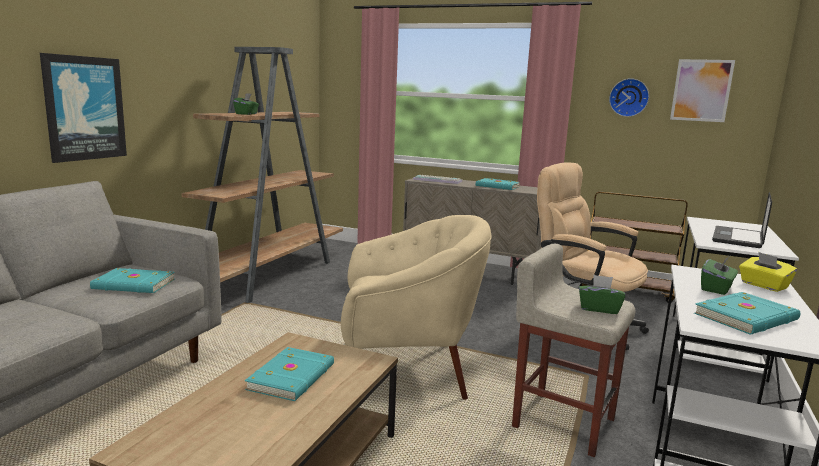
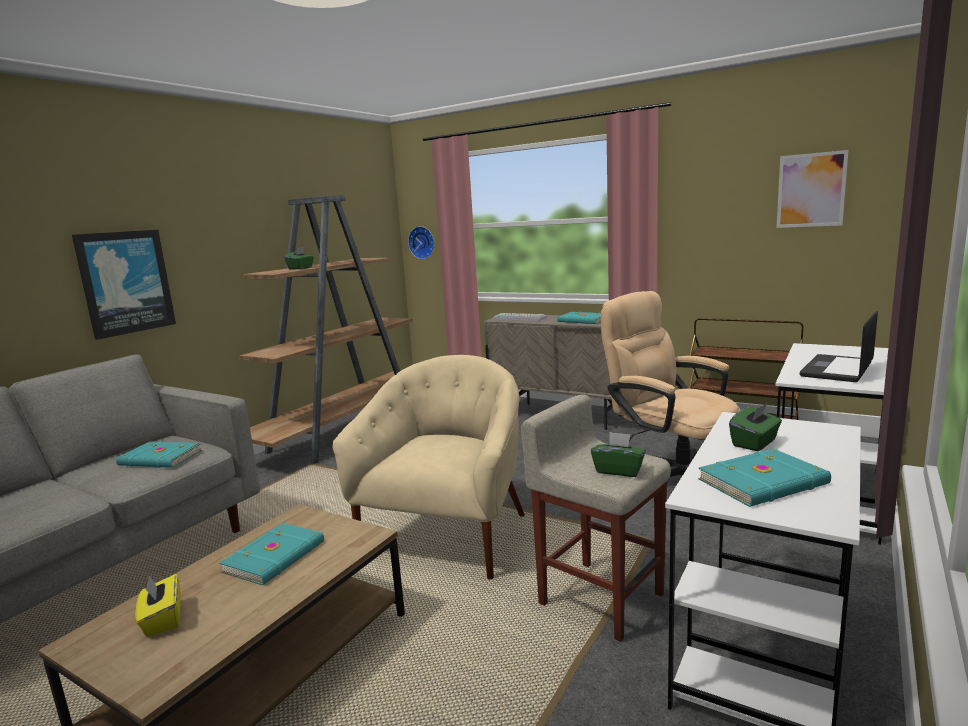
camera: 10 degrees right, 0 degrees up
(406, 369) = (448, 535): beige armchair -> beige armchair turned 75 degrees counterclockwise
(629, 97) = (726, 207): wall clock -> wall clock (422, 242)
(763, 285) = (820, 436): yellow tissue box -> yellow tissue box (162, 620)

